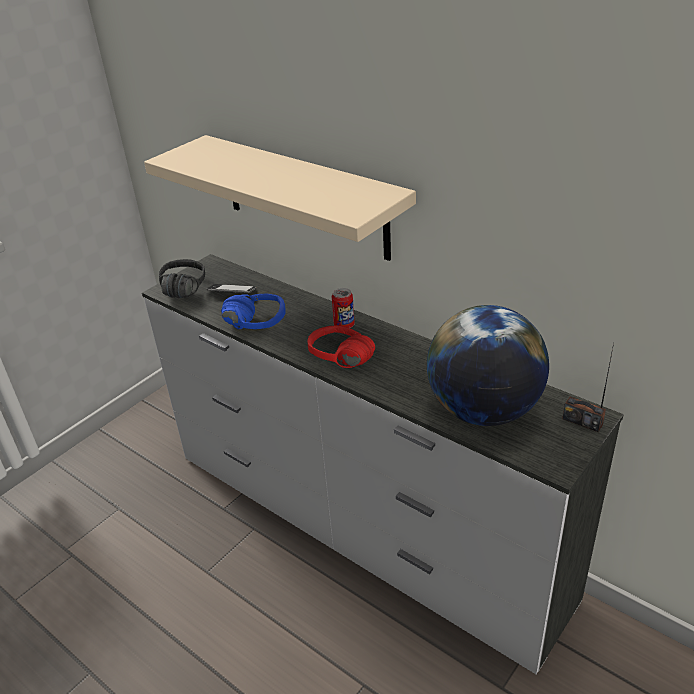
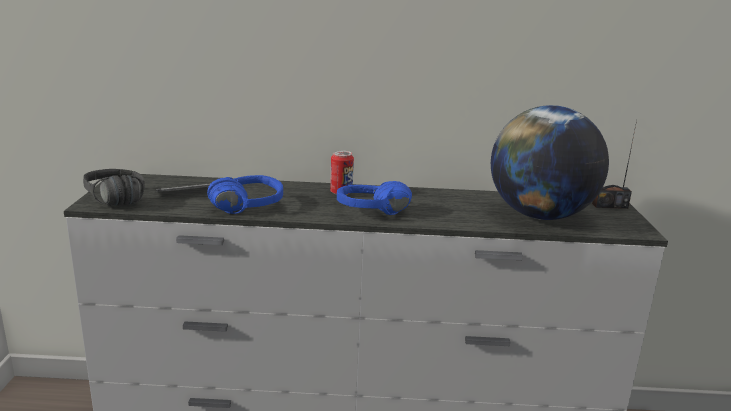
camera: 40 degrees left, 15 degrees down
(304, 197) = (267, 69): beige shelf -> none
(336, 362) = (374, 215): red headphones -> blue headphones

